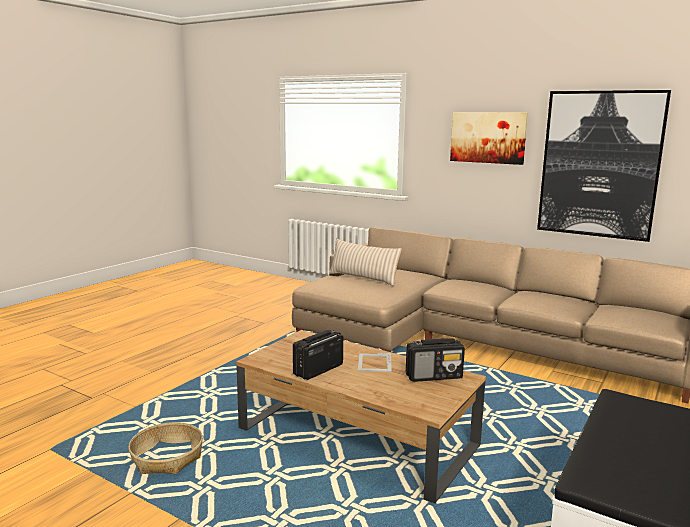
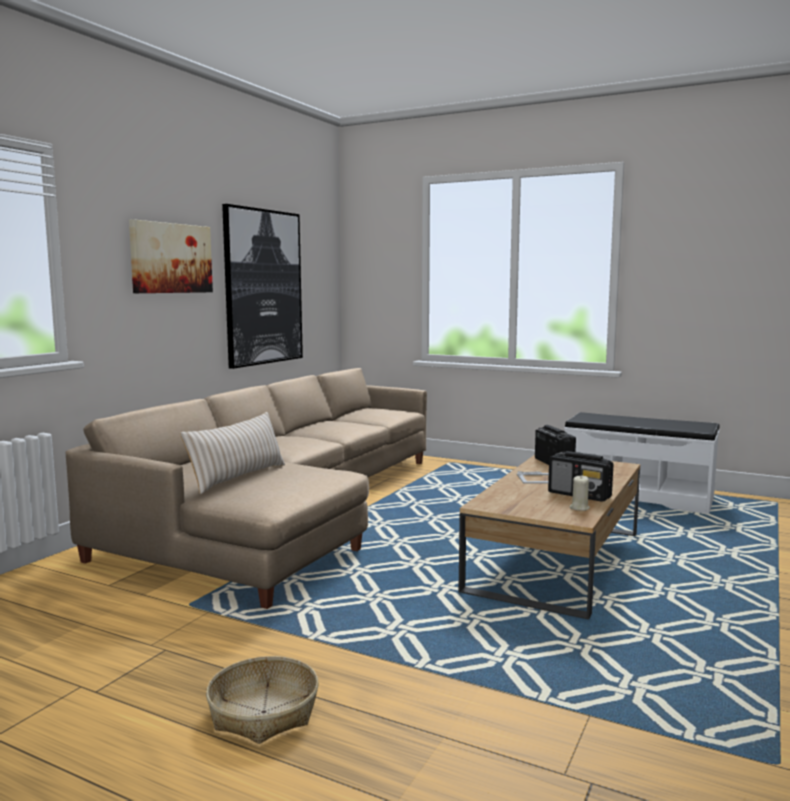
camera: 95 degrees left, 5 degrees down
(167, 458) = (694, 655): basket -> basket (264, 712)
(283, 364) = (579, 508): none -> beige candle

